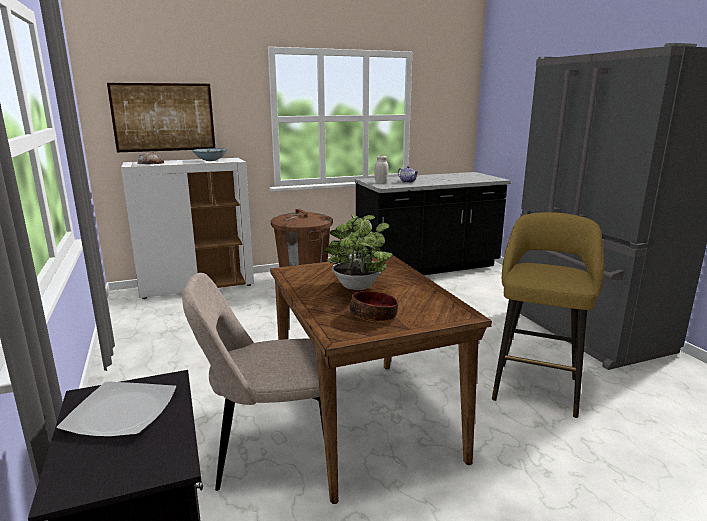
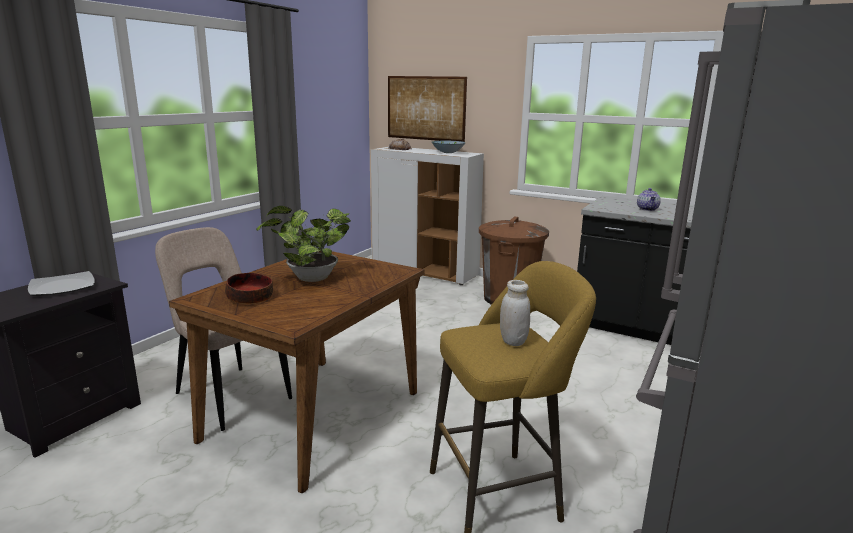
camera: 50 degrees right, 0 degrees up
(381, 183) = (610, 204): white jar -> white jar (513, 341)

